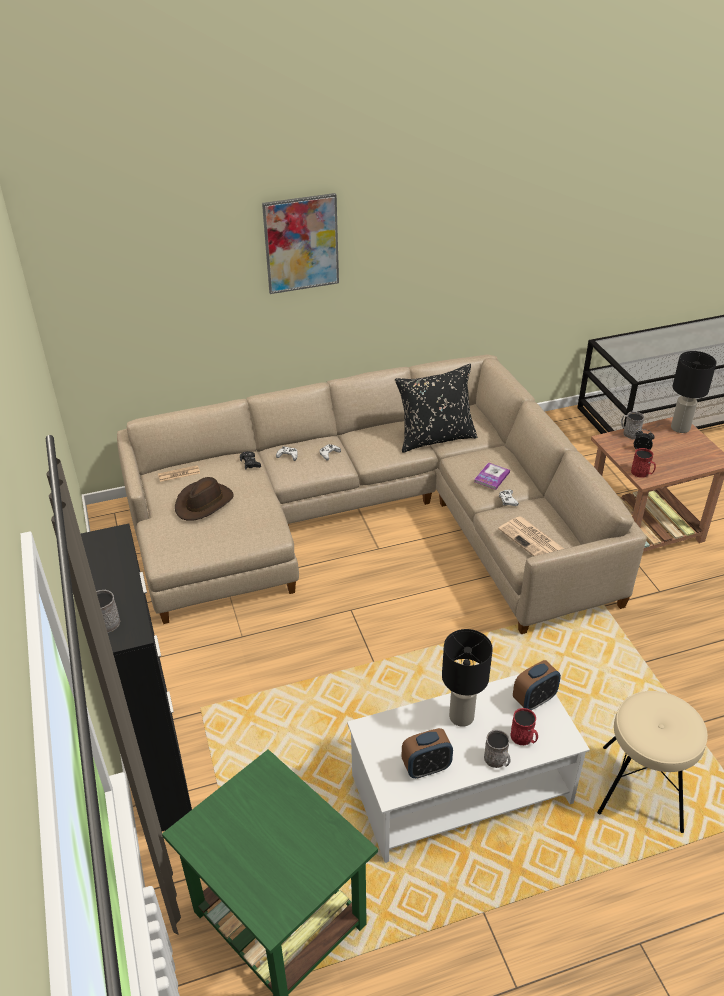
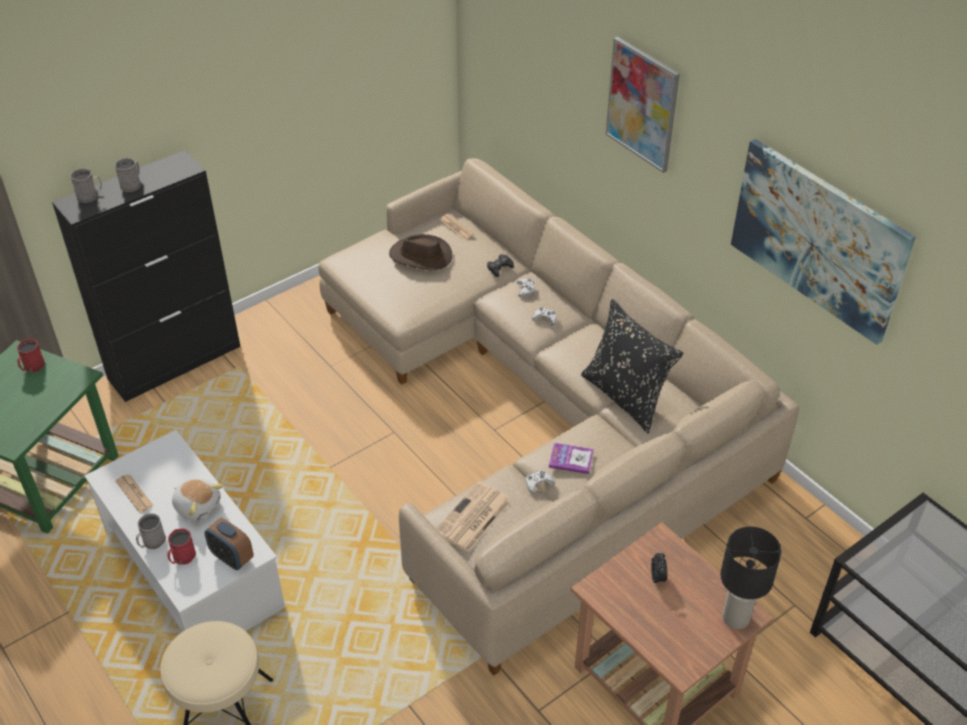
camera: 70 degrees right, 5 degrees up
(426, 767) = (134, 493): alarm clock -> newspaper
(460, 717) = (198, 505): black table lamp -> plush toy
(481, 234) = (818, 239): none -> picture
(629, 433) = (690, 561): grey mug -> grey mug (132, 184)
(642, 473) = (604, 584): red mug -> red mug (32, 367)

